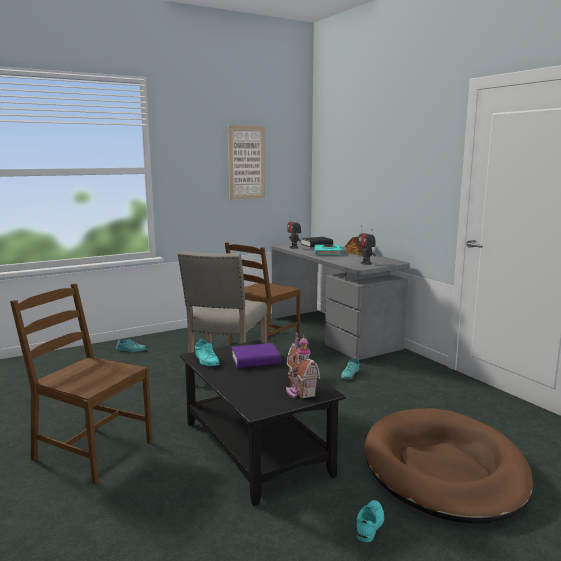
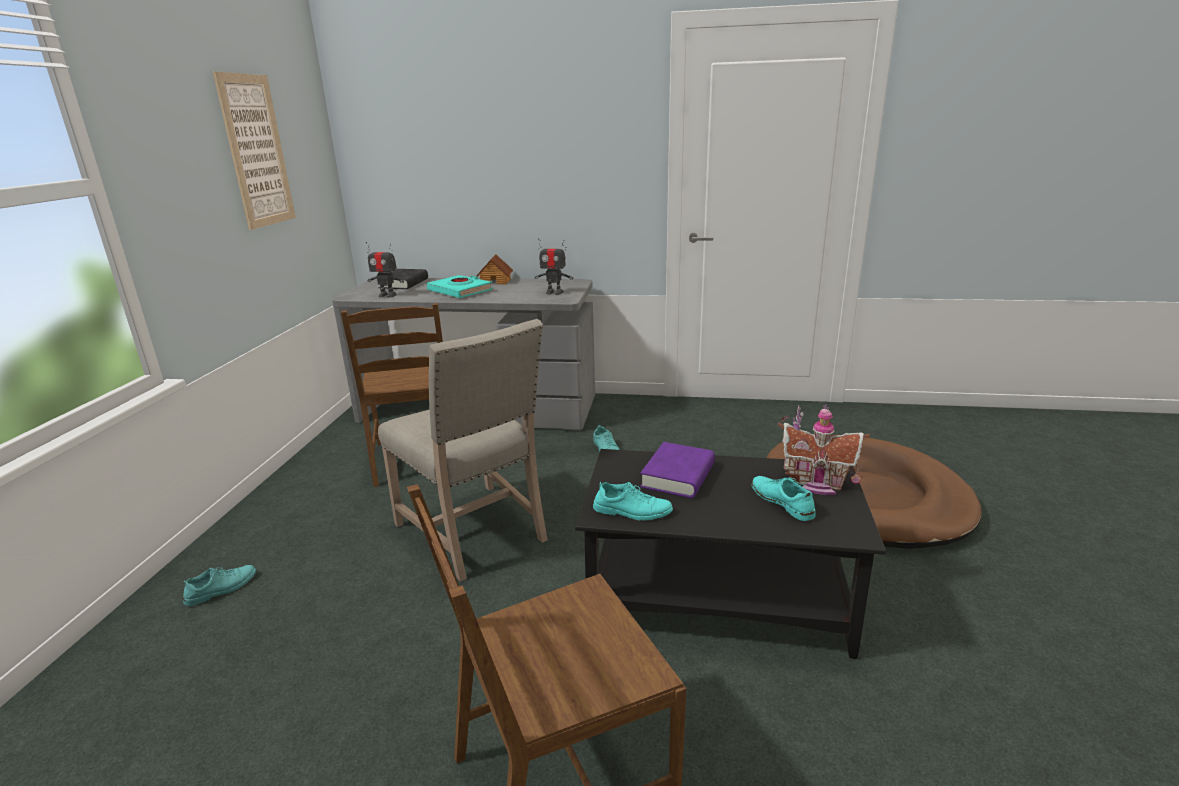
camera: 50 degrees left, 10 degrees up
(370, 524) = (939, 588): turquoise shoe -> turquoise shoe (782, 502)

